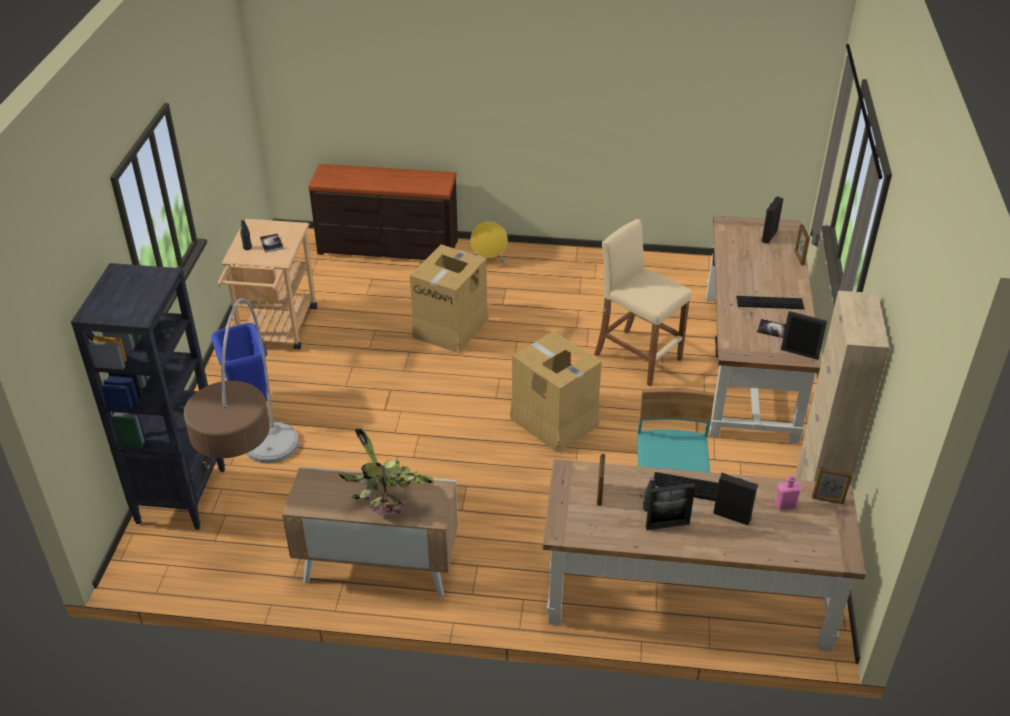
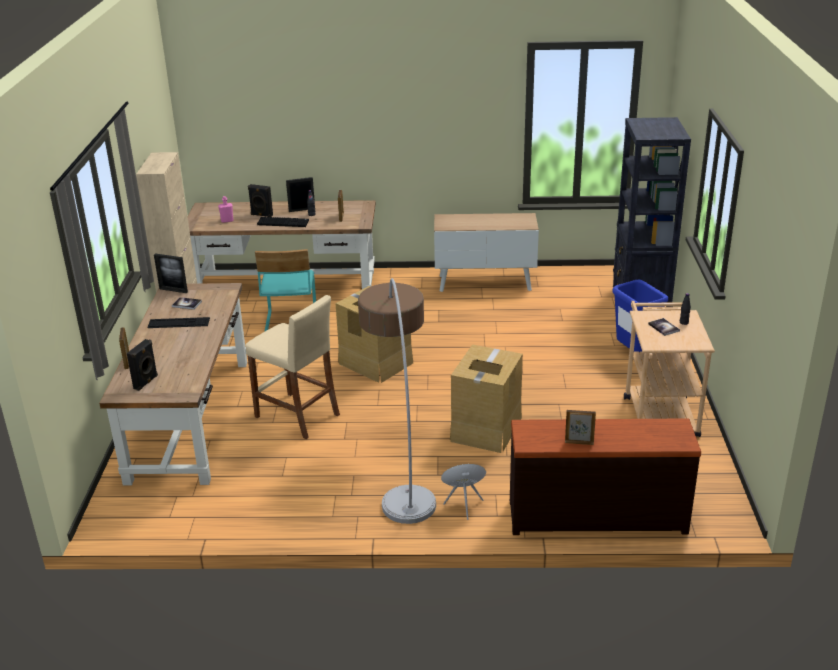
camera: 175 degrees right, 10 degrees down
(261, 499) = (582, 305): floor lamp -> floor lamp (401, 461)
(390, 501) = (472, 221): potted plant -> none
(827, 500) = (199, 224): picture frame -> picture frame (579, 442)

